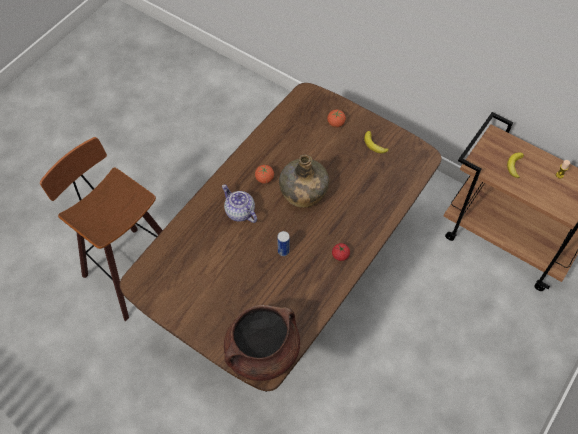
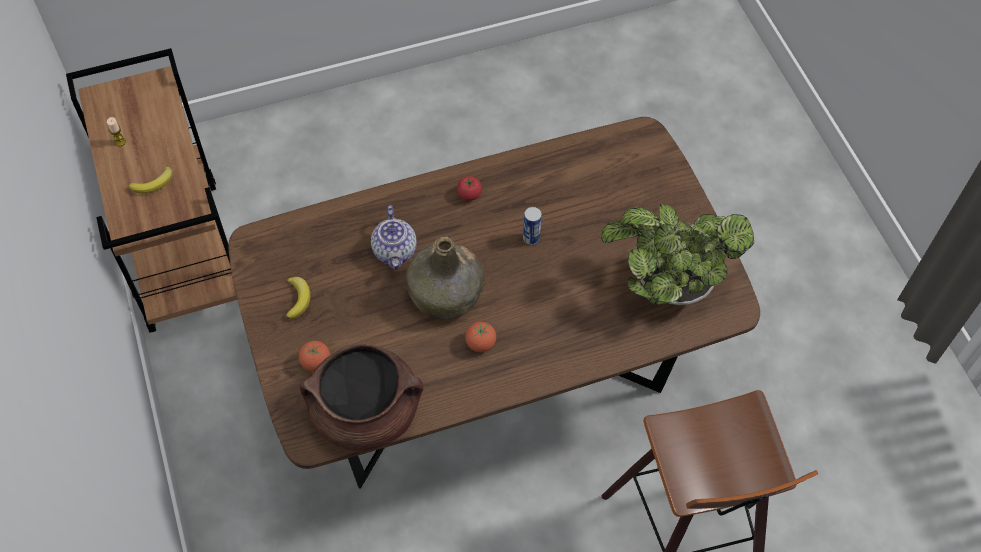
camera: 145 degrees left, 0 degrees up
(185, 272) = (667, 286): none -> potted plant
(239, 212) = (547, 319): teapot -> teapot (395, 251)
(262, 353) = (636, 152): brown cooking pot -> brown cooking pot (366, 413)

